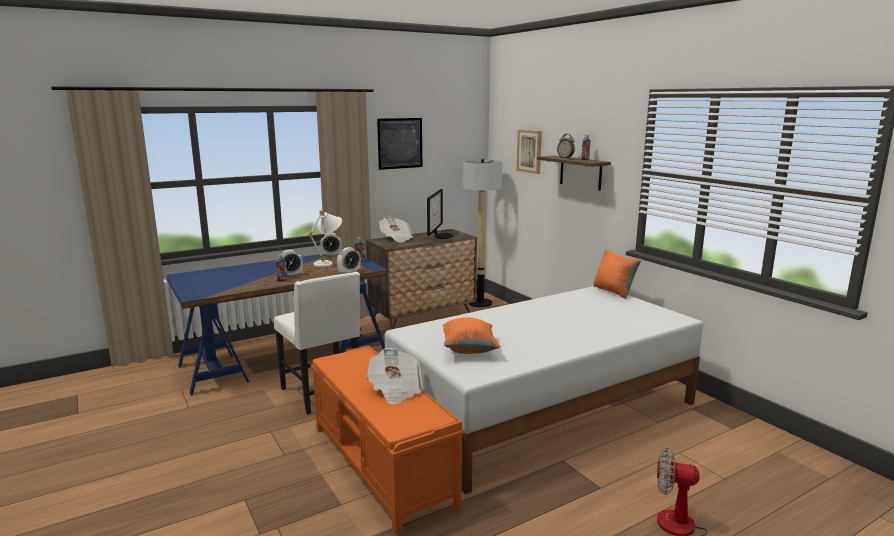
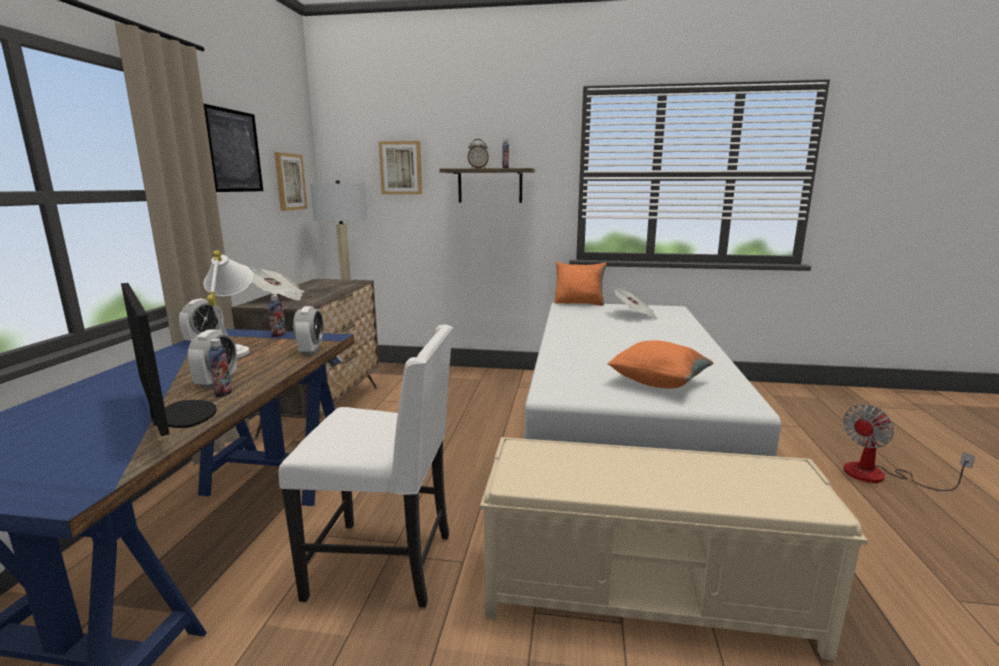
camera: 50 degrees left, 0 degrees up
(382, 465) = (647, 595): orange bench -> beige bench
(395, 390) = (682, 467): newspaper -> newspaper (634, 315)
(441, 236) = (328, 286): monitor -> monitor (177, 416)
(452, 158) = (289, 182): none -> picture

